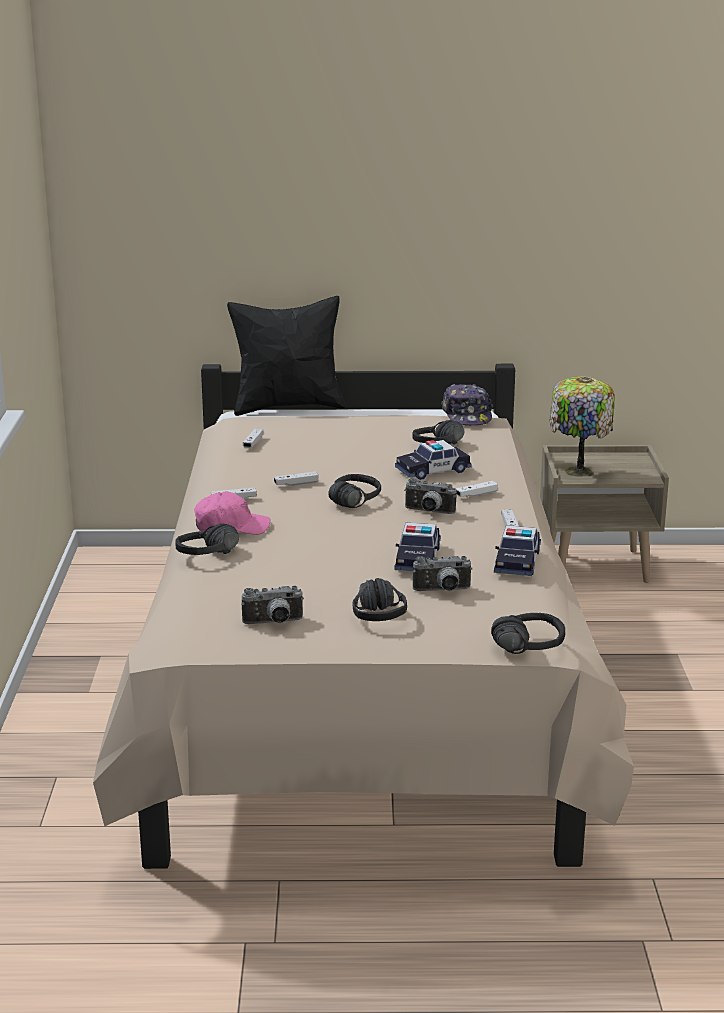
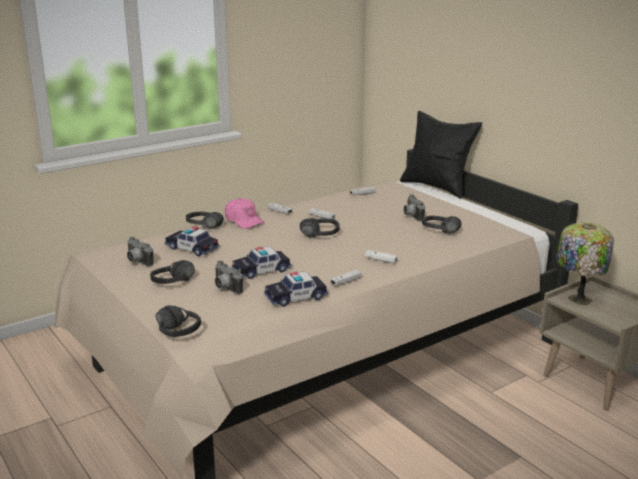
camera: 55 degrees right, 0 degrees up
(428, 512) = (332, 255): camera -> camera (411, 216)
(433, 470) = (397, 240): toy car -> toy car (192, 248)
(467, 416) = (504, 225): cap -> none

